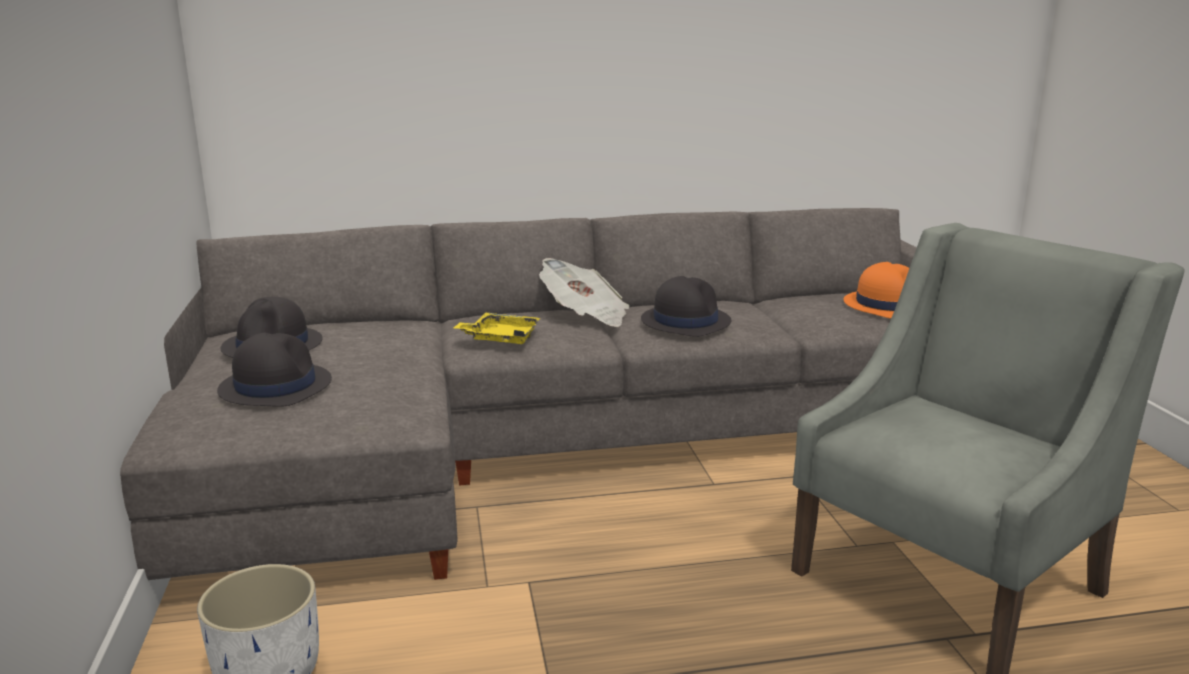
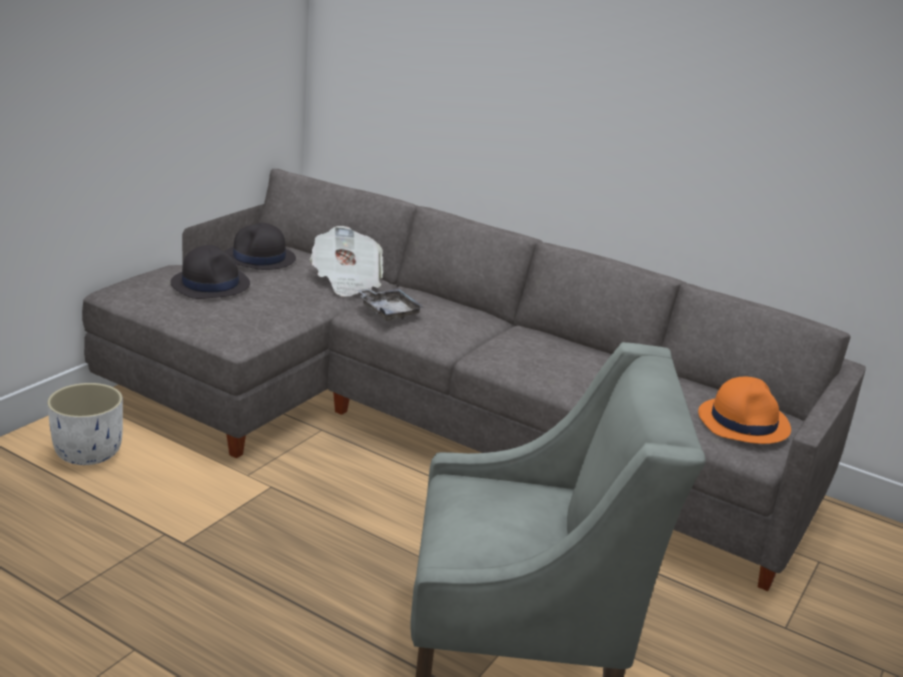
camera: 40 degrees right, 5 degrees up
(500, 338) = (388, 311): yellow tray -> grey tray
(585, 316) = (483, 322): newspaper -> newspaper (346, 281)
(685, 321) = (538, 356): black hat -> none

